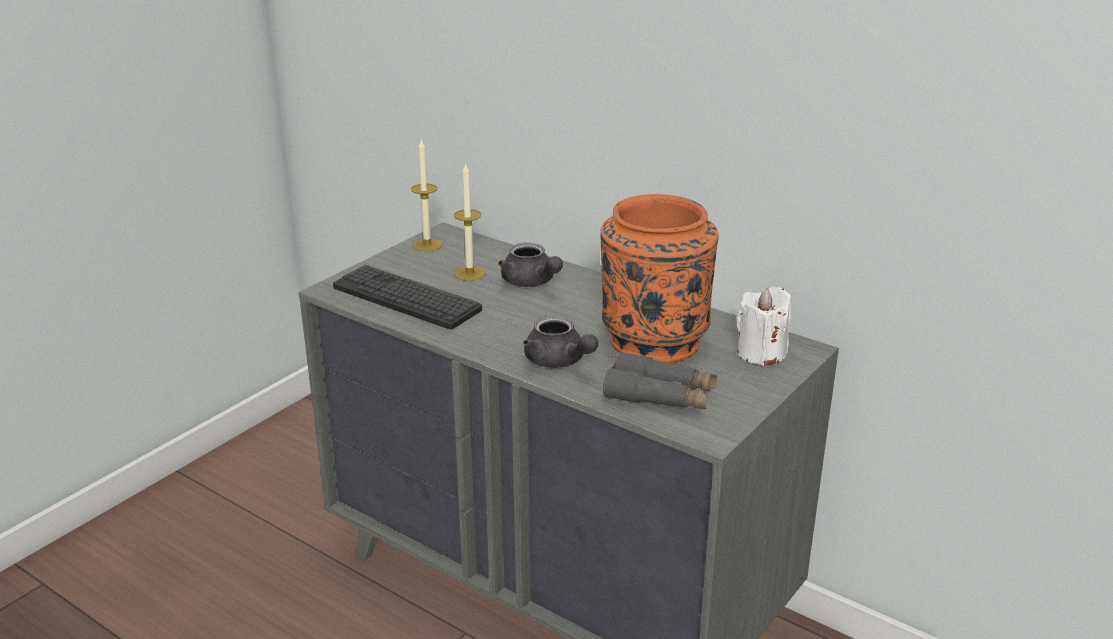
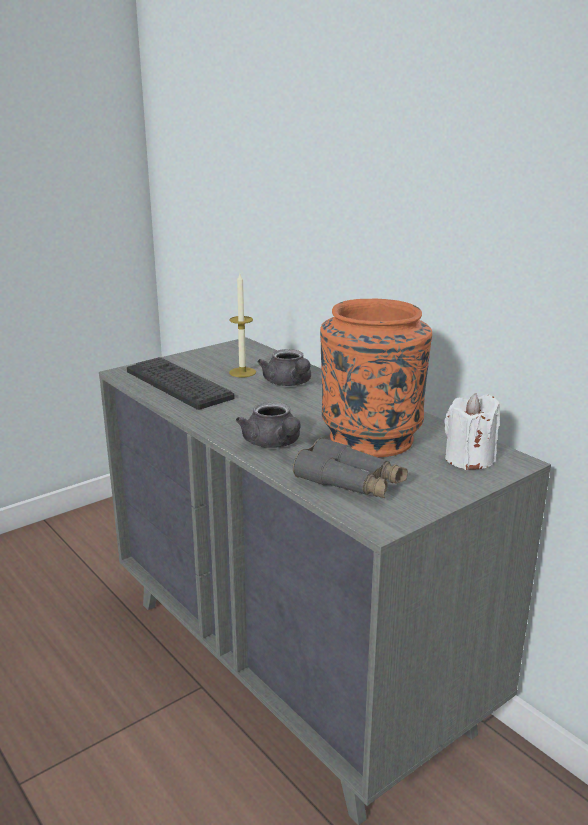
camera: 15 degrees right, 5 degrees down
(427, 245) = (222, 350): candle -> none

